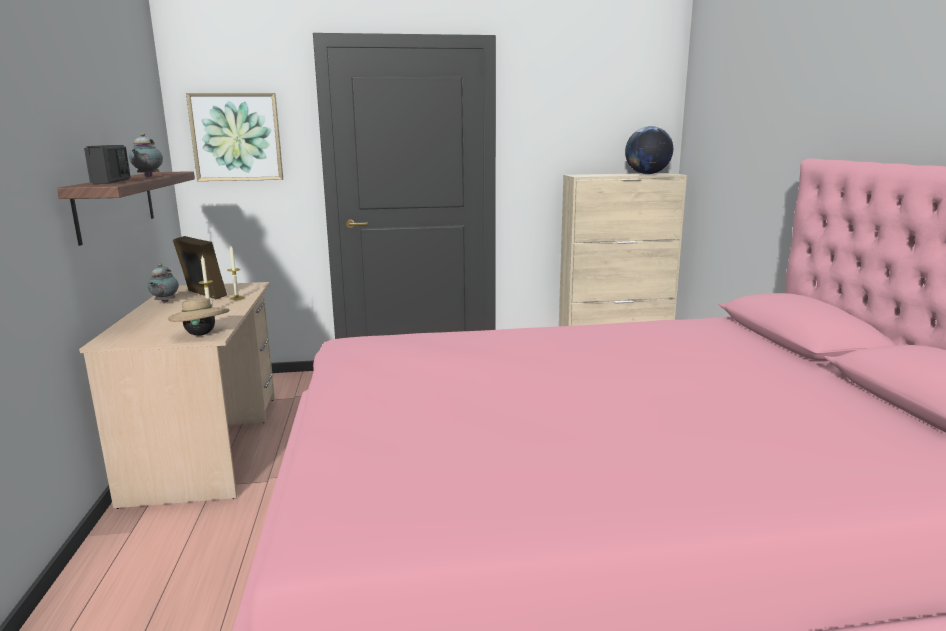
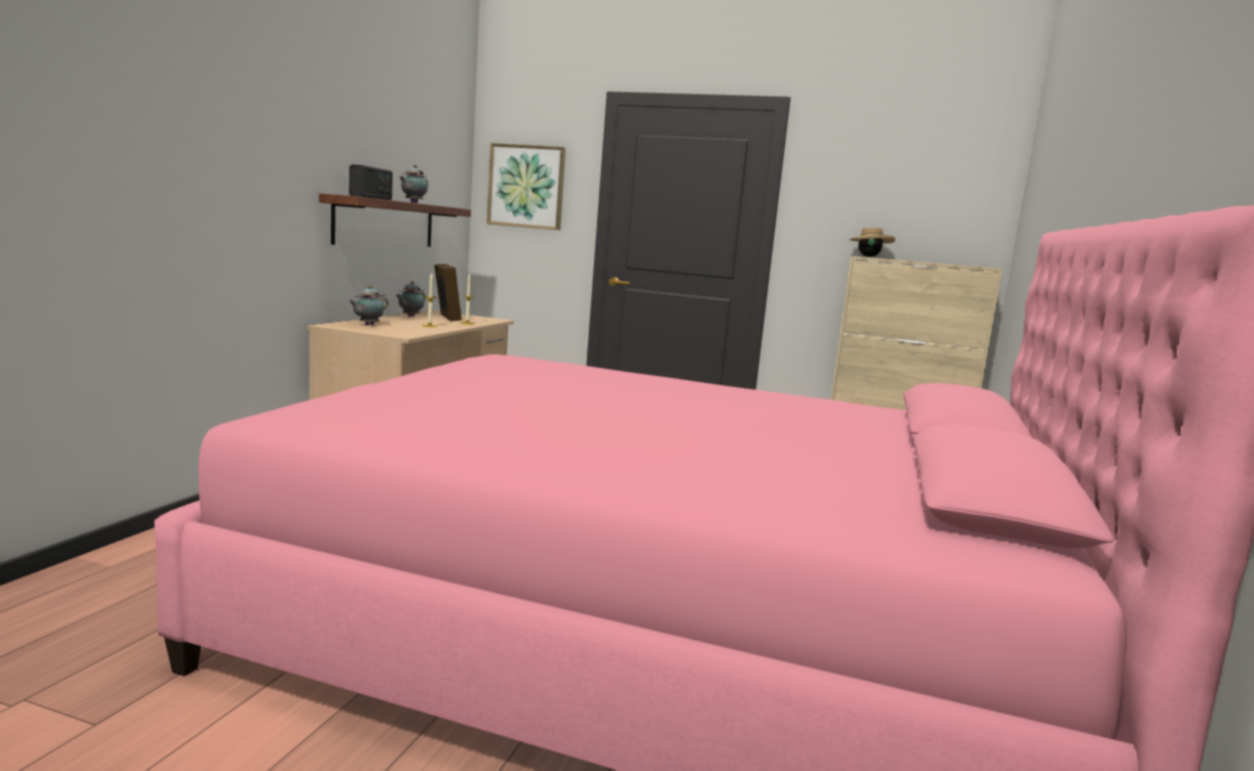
camera: 25 degrees right, 5 degrees down
(146, 329) = (368, 325): none -> teapot
(201, 334) = (399, 333): beige hat -> beige hat (869, 256)
(647, 174) = (954, 264): globe -> none

